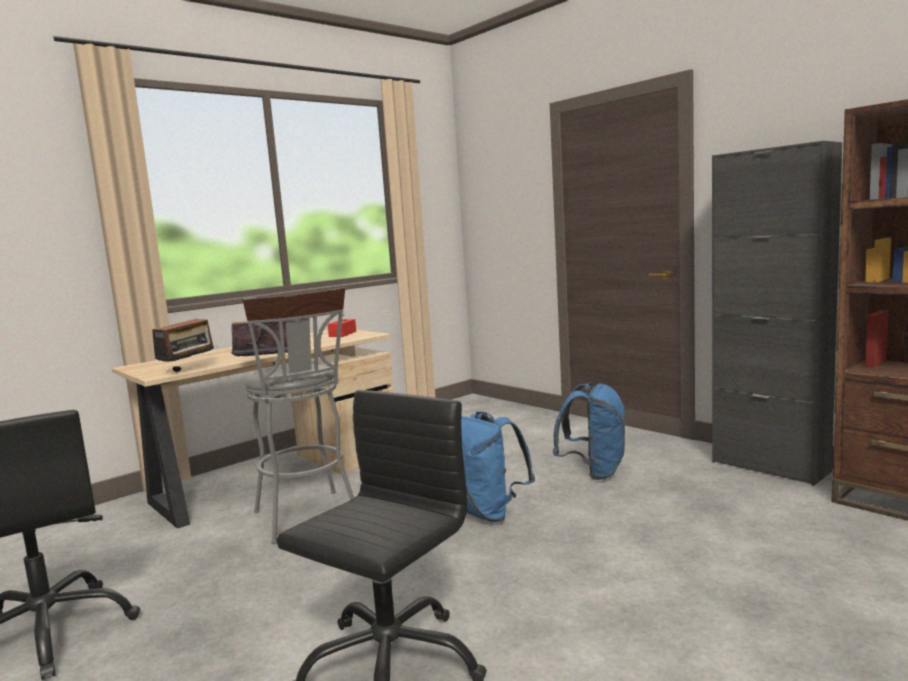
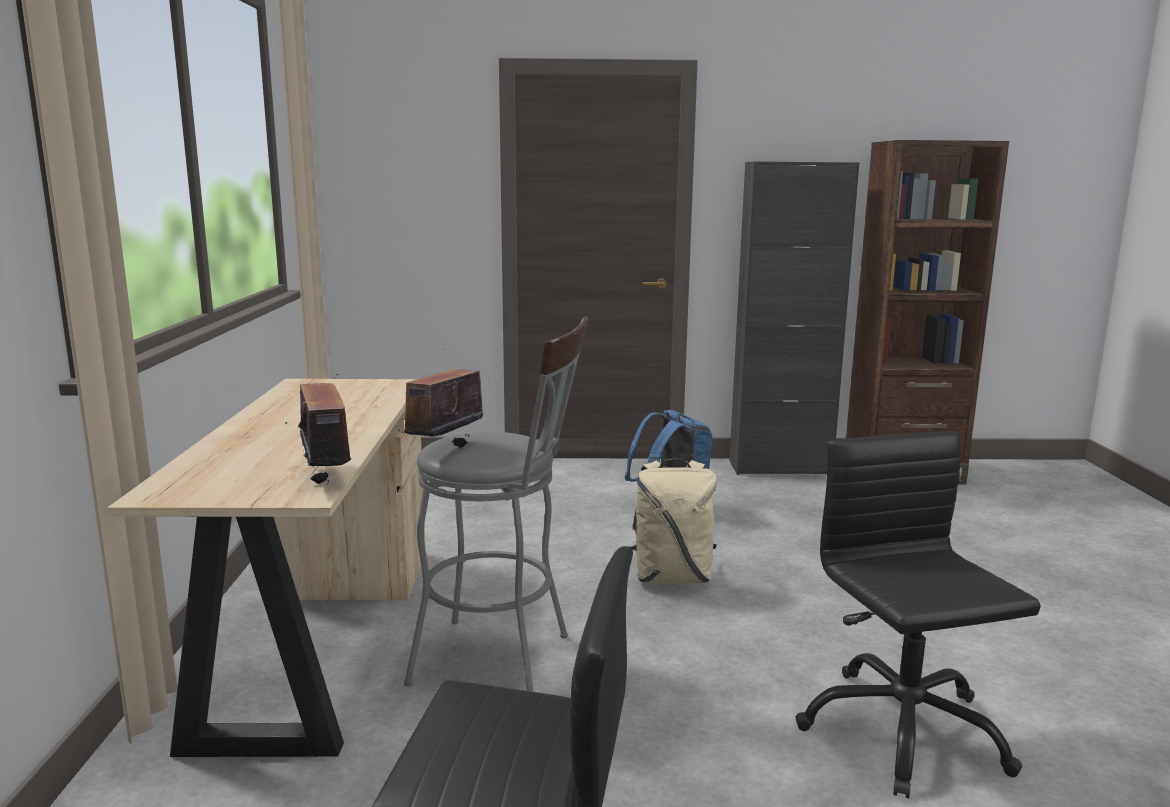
camera: 50 degrees left, 5 degrees up
(342, 334) = (344, 387): red tissue box -> none
(488, 513) = (672, 577): blue backpack -> beige backpack

